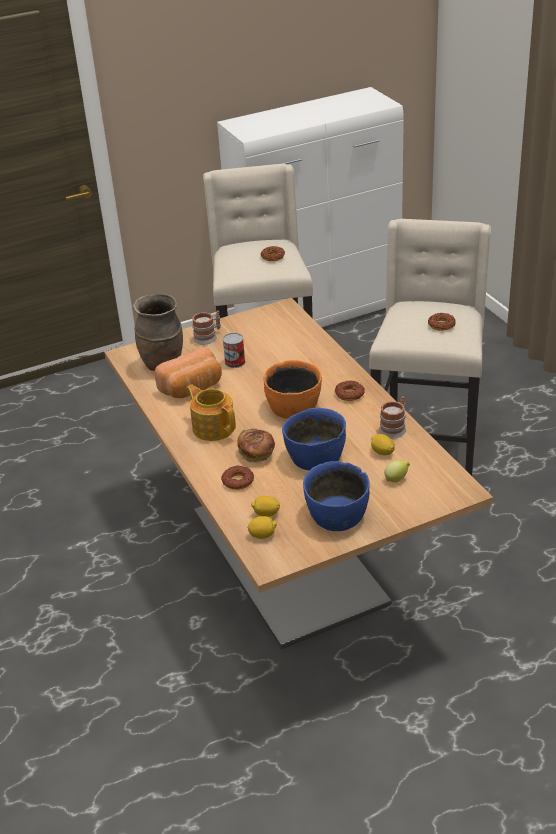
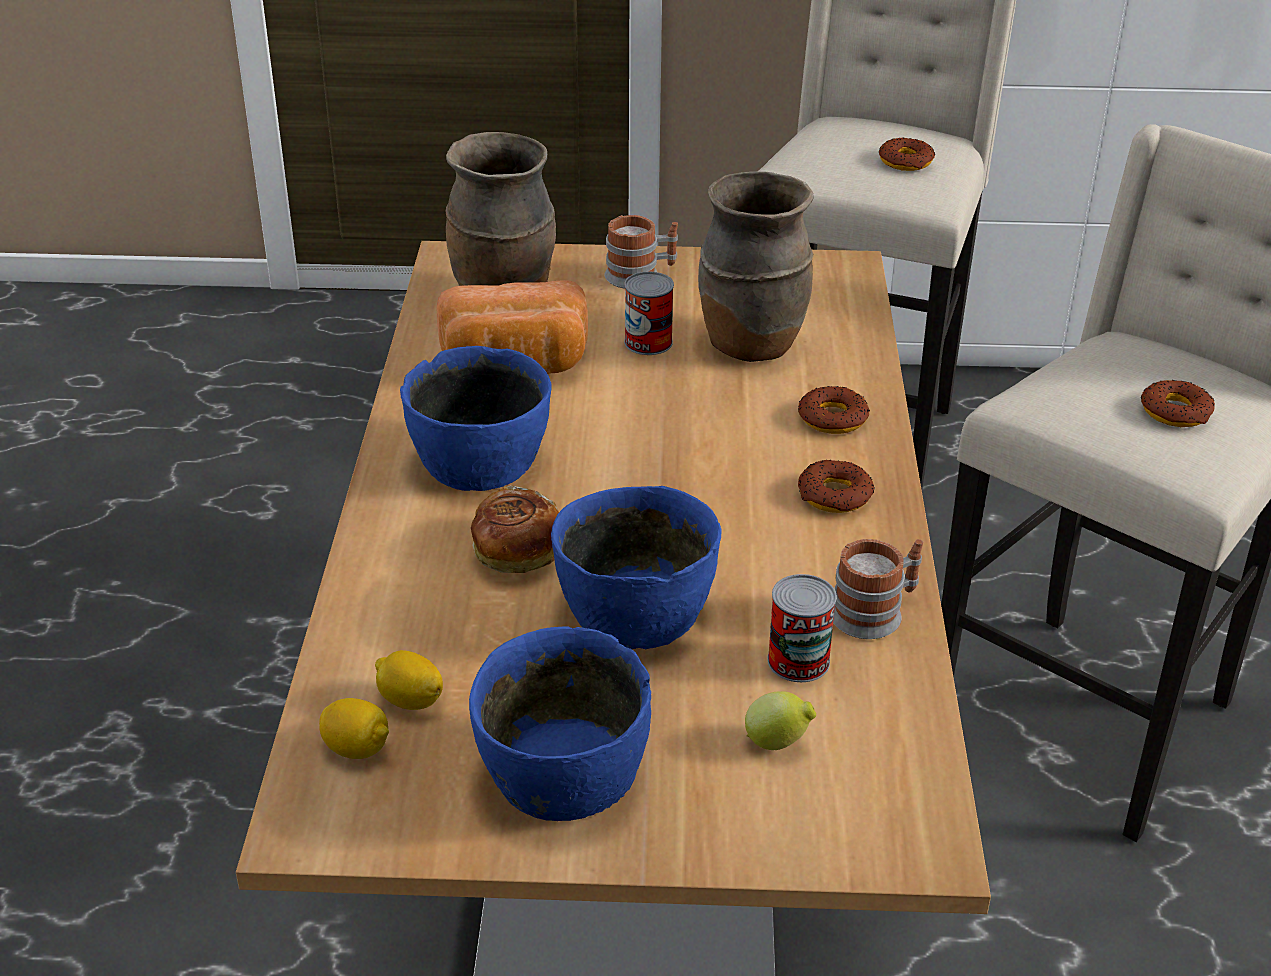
camera: 25 degrees right, 0 degrees up
(213, 427) = (481, 461): teapot -> blue bowl
(238, 481) = (422, 598): donut -> donut (833, 418)
(274, 350) = (750, 344): none -> brown vase
(294, 406) = (689, 478): orange bowl -> none
(382, 452) = (798, 661): lemon -> can

